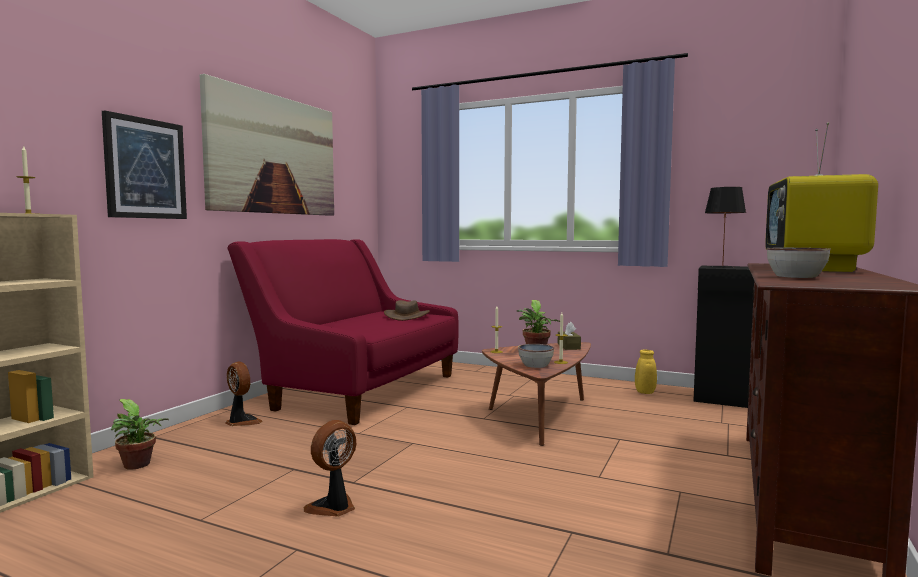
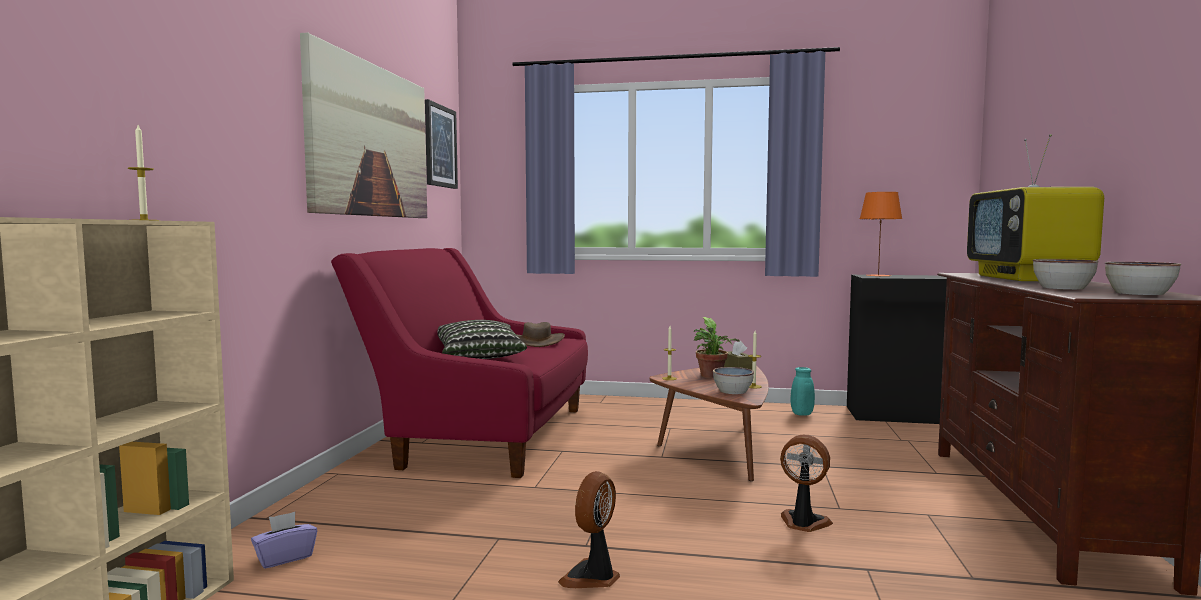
camera: 15 degrees left, 0 degrees up
(138, 465) = (285, 558): potted plant -> purple tissue box
(145, 168) = (248, 157): picture -> picture (440, 146)
(242, 422) = (371, 487): fan -> fan (803, 523)
(344, 325) = (478, 356): none -> pillow
(644, 393) = (801, 415): yellow vase -> turquoise vase
(723, 266) = (878, 275): black table lamp -> orange table lamp
(854, 283) = (1140, 294): none -> bowl

